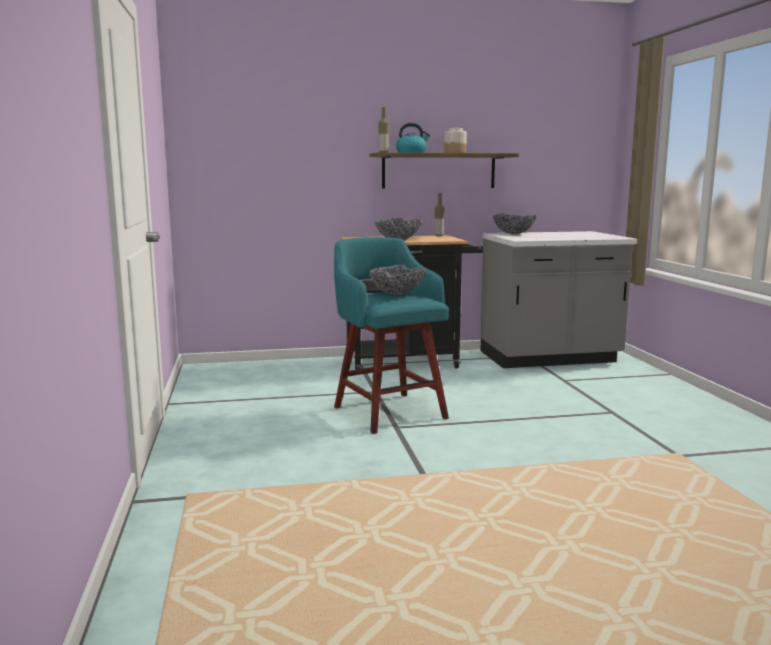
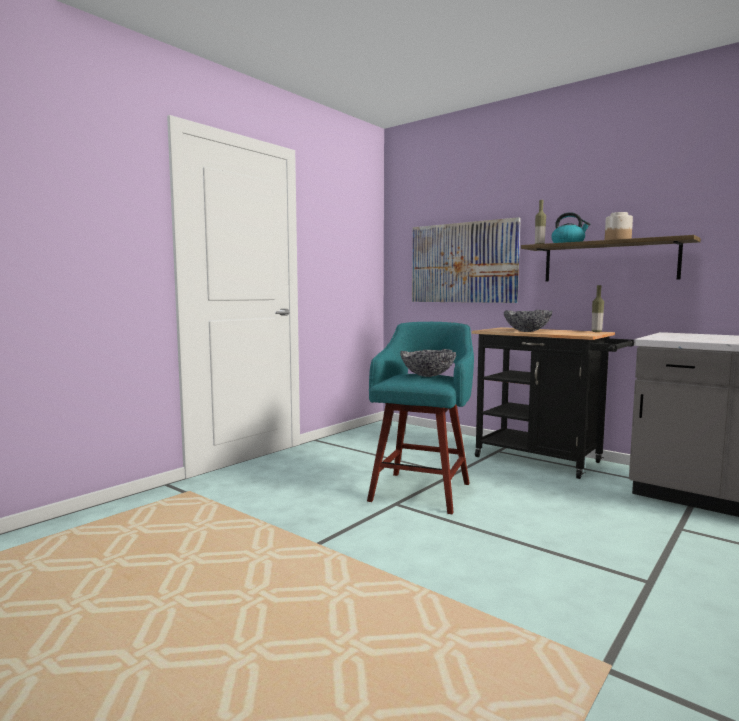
camera: 50 degrees right, 5 degrees down
(286, 166) = (463, 263): none -> picture
(513, 233) = (691, 334): bowl -> none

